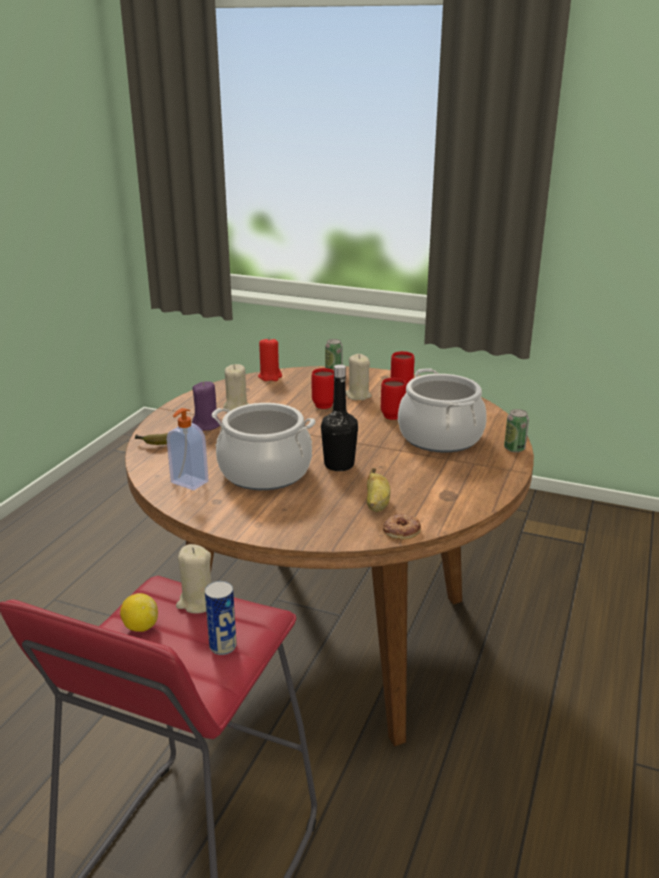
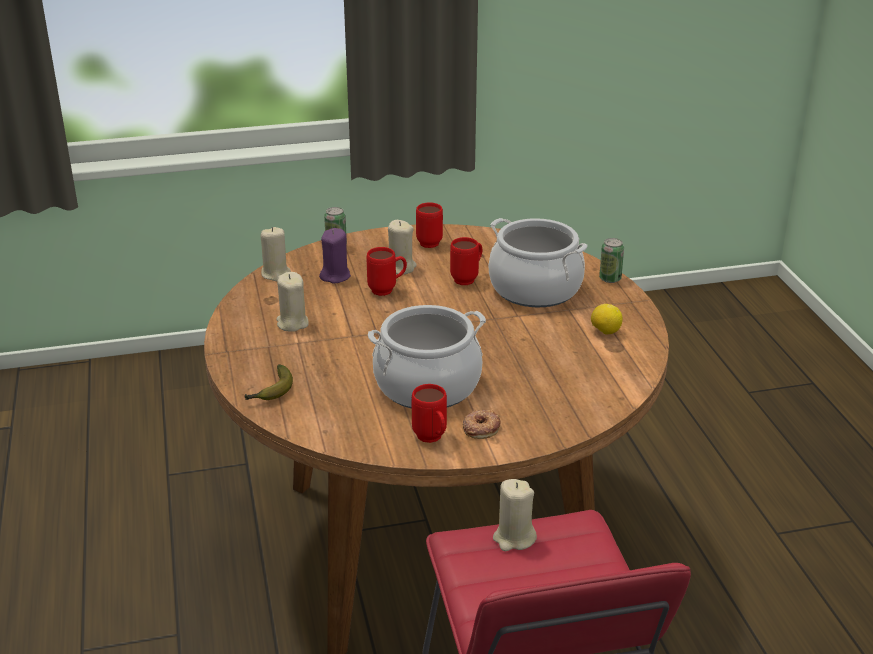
camera: 35 degrees left, 5 degrees up
(141, 626) = (497, 582): lemon -> lemon (605, 332)
(188, 483) = (369, 426): soap dispenser -> none
(207, 425) = (292, 356): purple candle -> purple candle (335, 276)
(215, 507) = (432, 440): none -> red mug
(223, 646) = (588, 563): can -> none
(270, 377) = (276, 274): red candle -> beige candle
(339, 465) = (484, 351): black bottle -> none
(377, 505) = (569, 379): banana -> none
(401, 530) = (619, 394): donut -> donut (481, 428)

